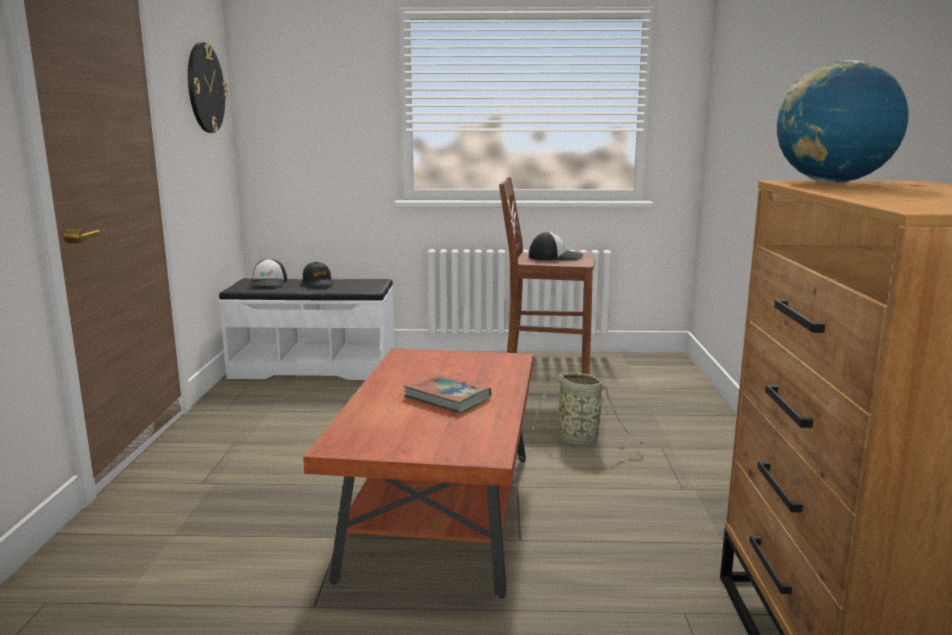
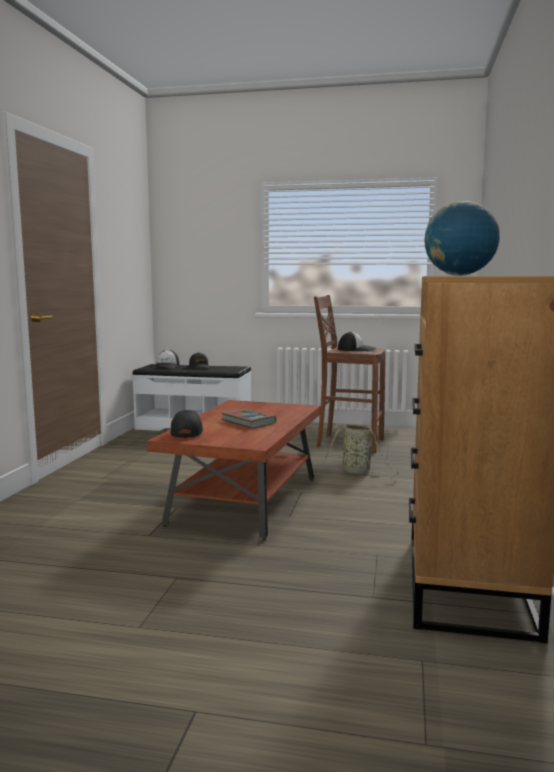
camera: 10 degrees right, 5 degrees down
(205, 88) = (131, 236): wall clock -> none
(361, 430) = (187, 432): none -> black cap

